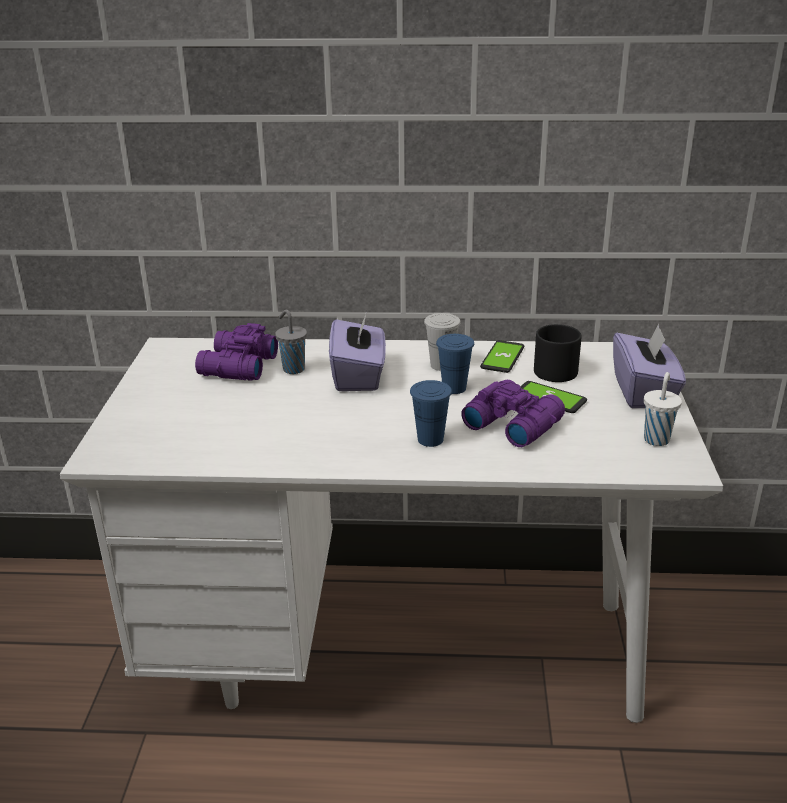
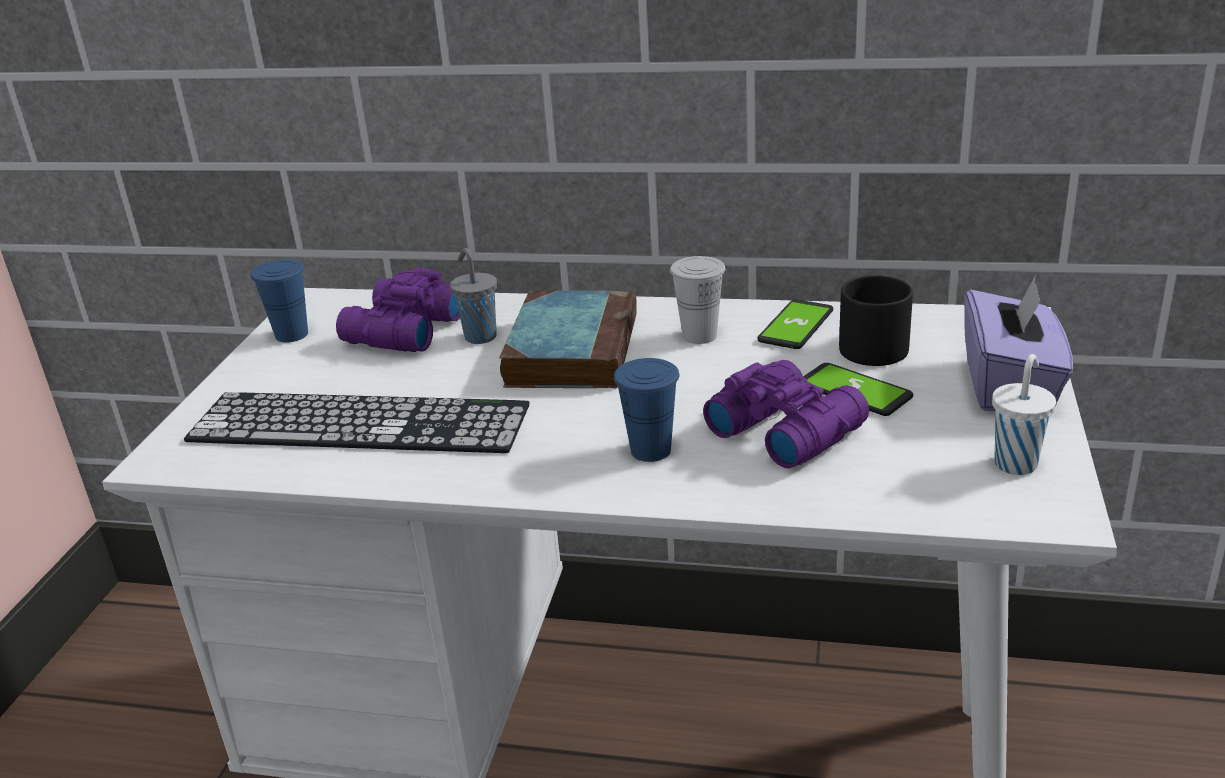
camera: 10 degrees right, 0 degrees up
(229, 429) = (359, 423): none -> keyboard
(359, 376) = (571, 349): purple tissue box -> book
(454, 388) = (709, 371): blue cup -> blue cup (291, 335)

